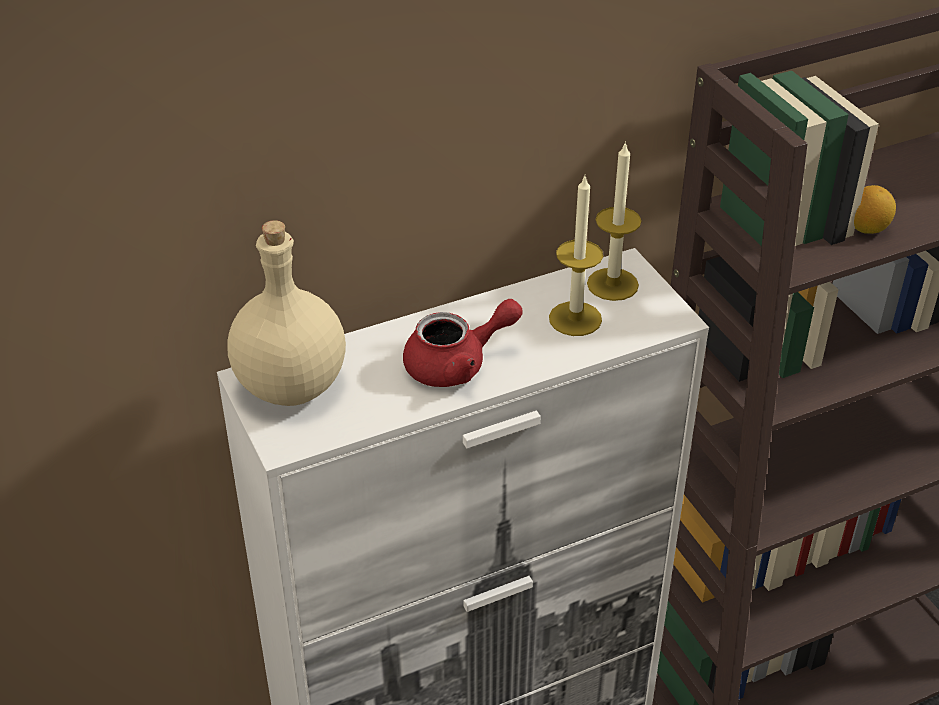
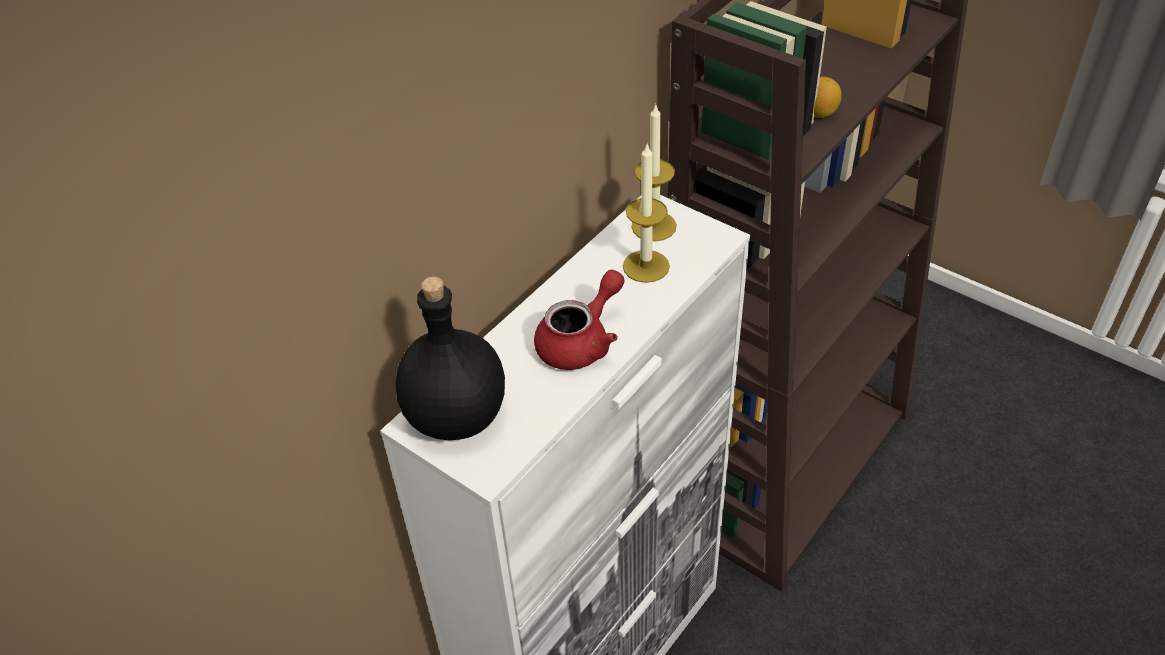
camera: 25 degrees left, 5 degrees up
(293, 385) = (457, 415): beige bottle -> black bottle

